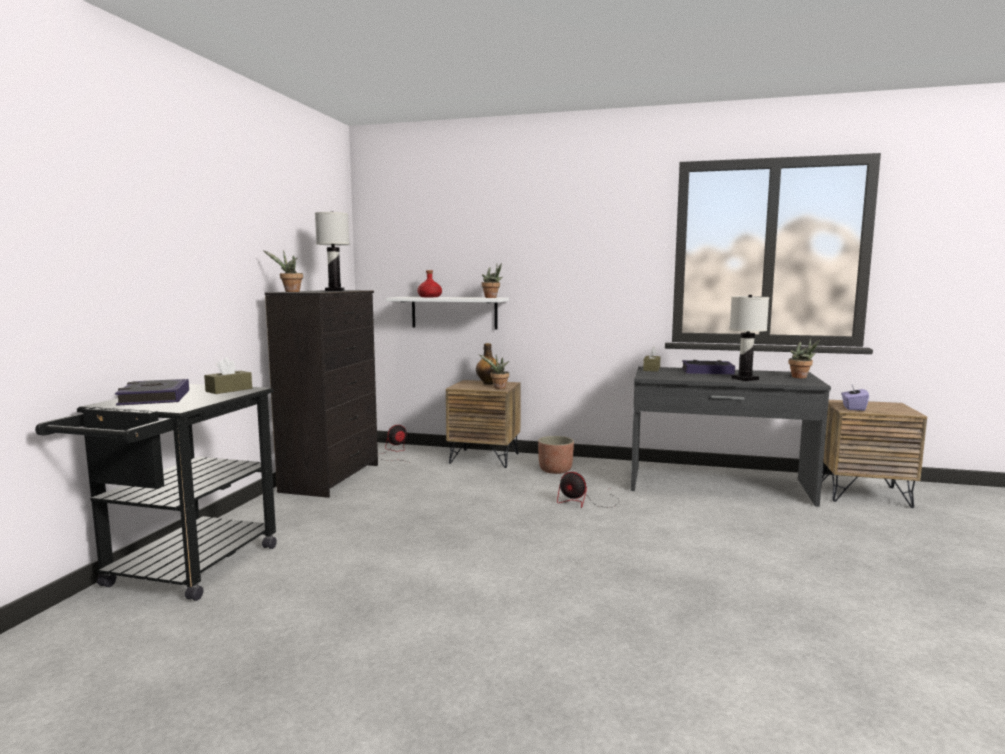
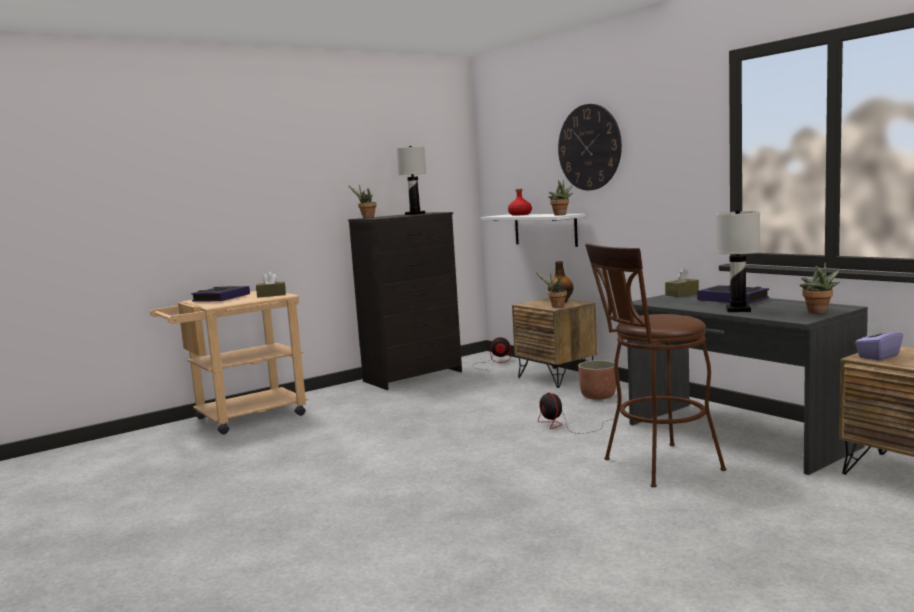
camera: 40 degrees right, 0 degrees up
(183, 572) = (240, 419): black cart -> beige cart
(517, 234) = (589, 147): none -> wall clock
(724, 523) = (655, 466): none -> brown stool

